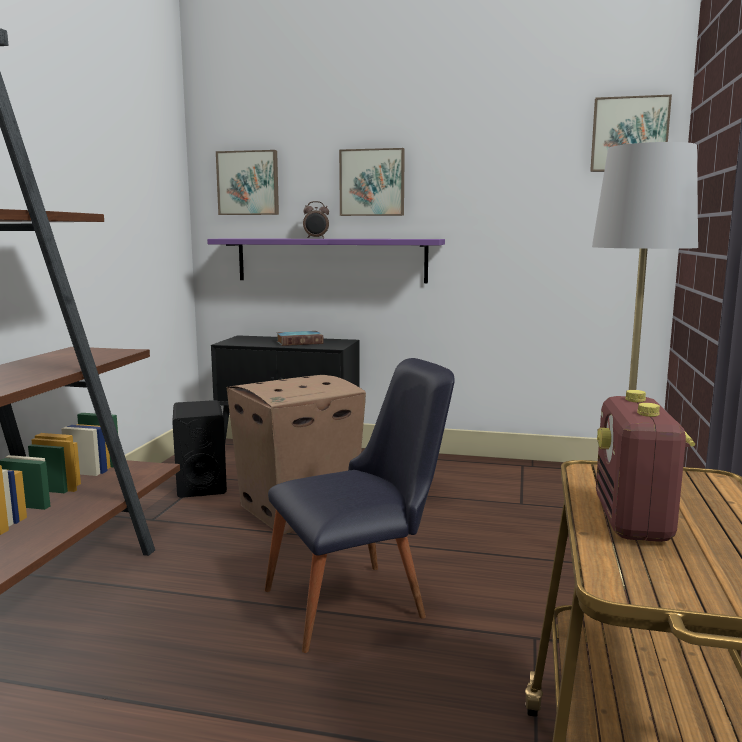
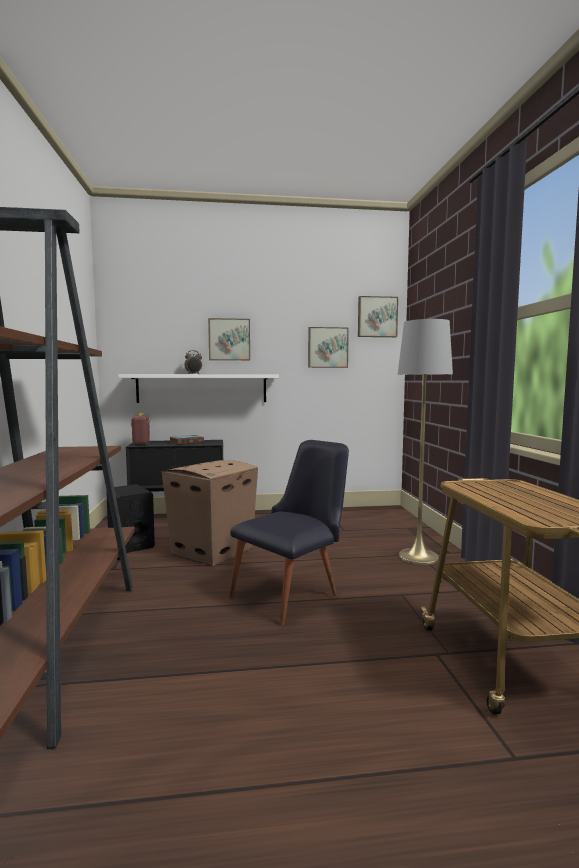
camera: 20 degrees left, 5 degrees down
(248, 183) = (143, 337): picture -> picture (327, 347)
(331, 260) = (202, 388): purple shelf -> white shelf
(633, 521) = (506, 500): radio -> radio (141, 443)

